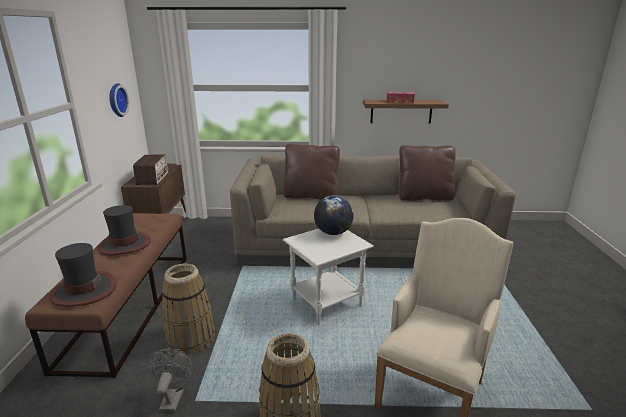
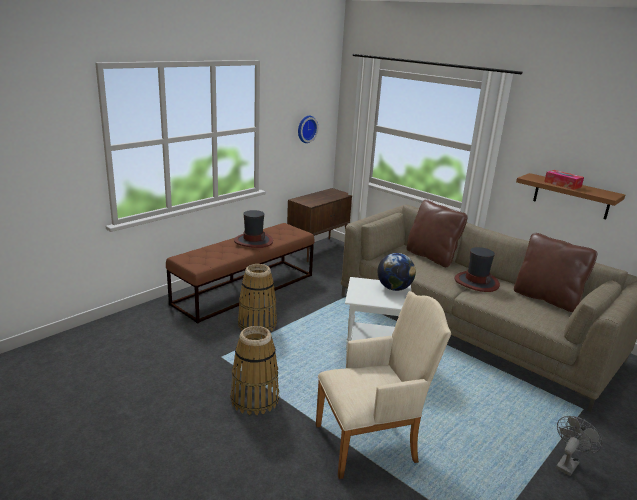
camera: 40 degrees right, 0 degrees up
(83, 290) = (202, 258): hat -> hat (476, 282)
(153, 178) = (316, 200): radio -> none
(173, 397) = (213, 349): grey fan -> grey fan (568, 463)

